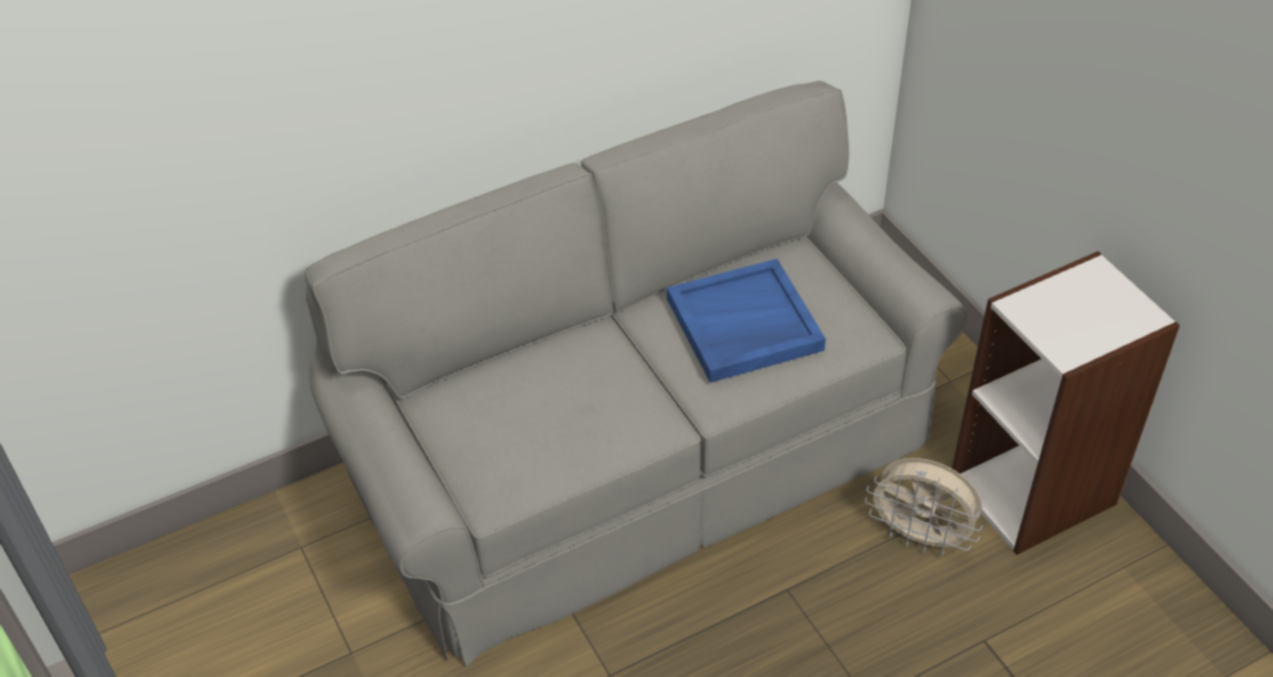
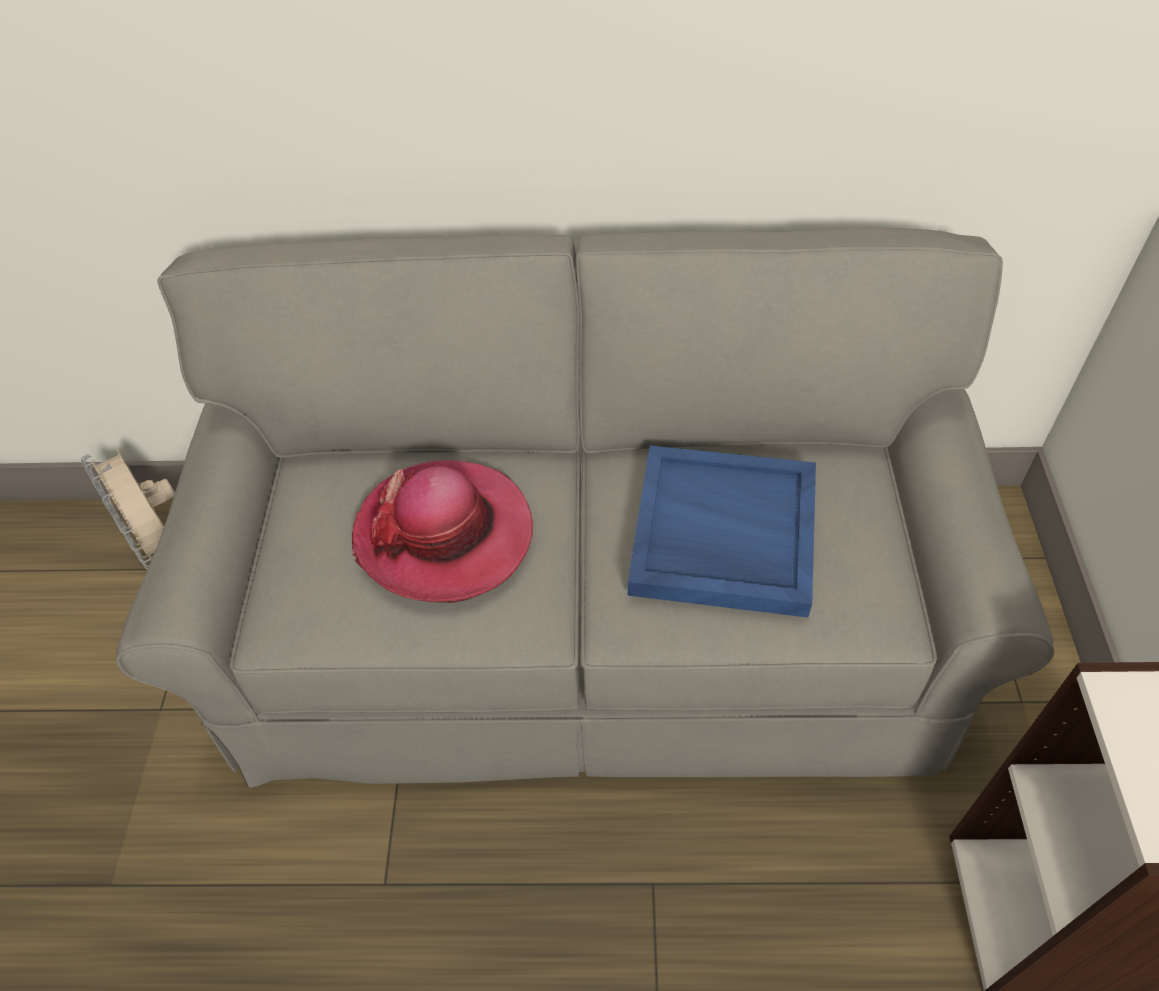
camera: 30 degrees right, 5 degrees up
(565, 396) = (444, 534): none -> hat
(920, 537) = (864, 902): beige fan -> beige fan (159, 542)

